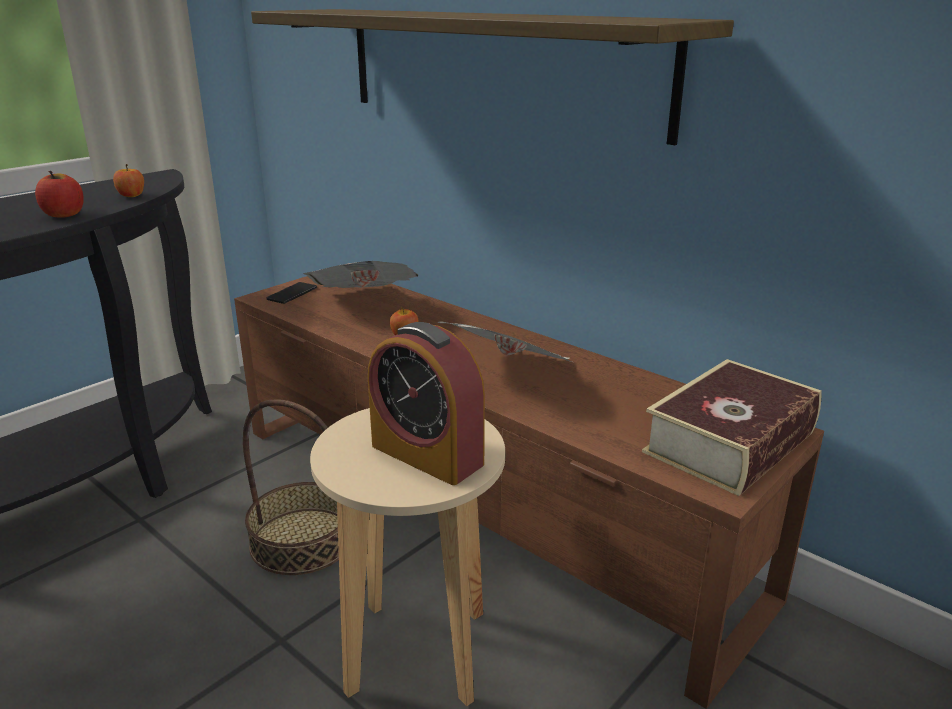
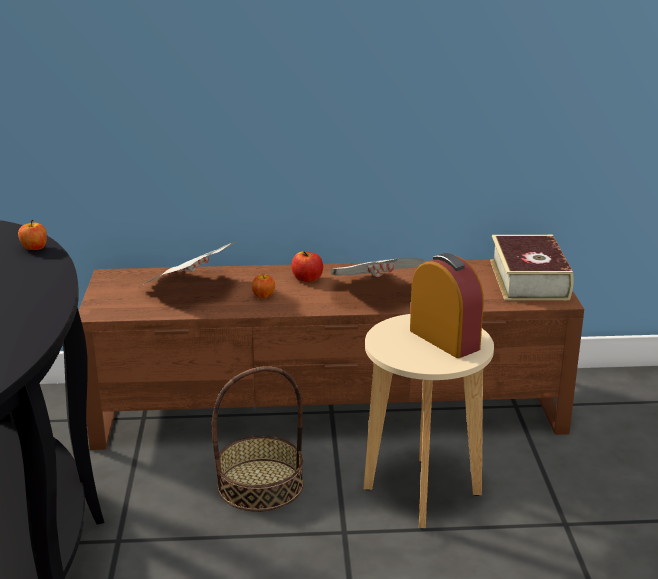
camera: 45 degrees left, 0 degrees up
(64, 215) = (42, 278): apple -> apple (307, 279)
(292, 294) = (114, 301): phone -> none
(427, 455) = (444, 339): alarm clock -> alarm clock turned 120 degrees counterclockwise
(496, 68) = (278, 73): shelf -> none

